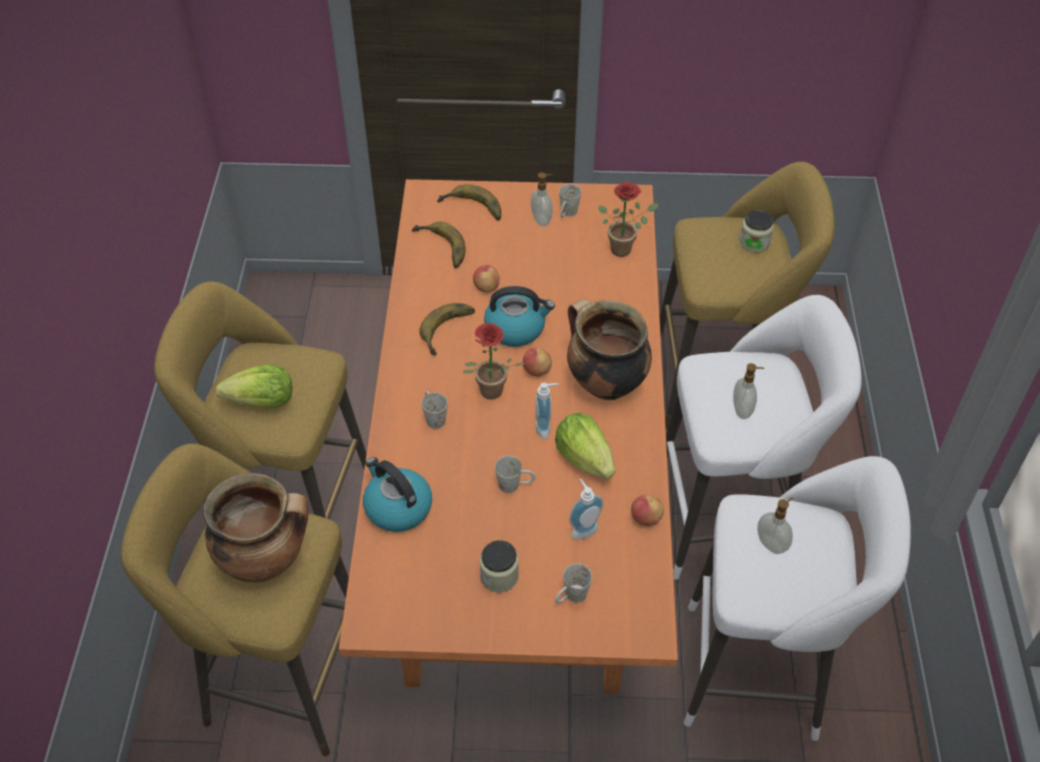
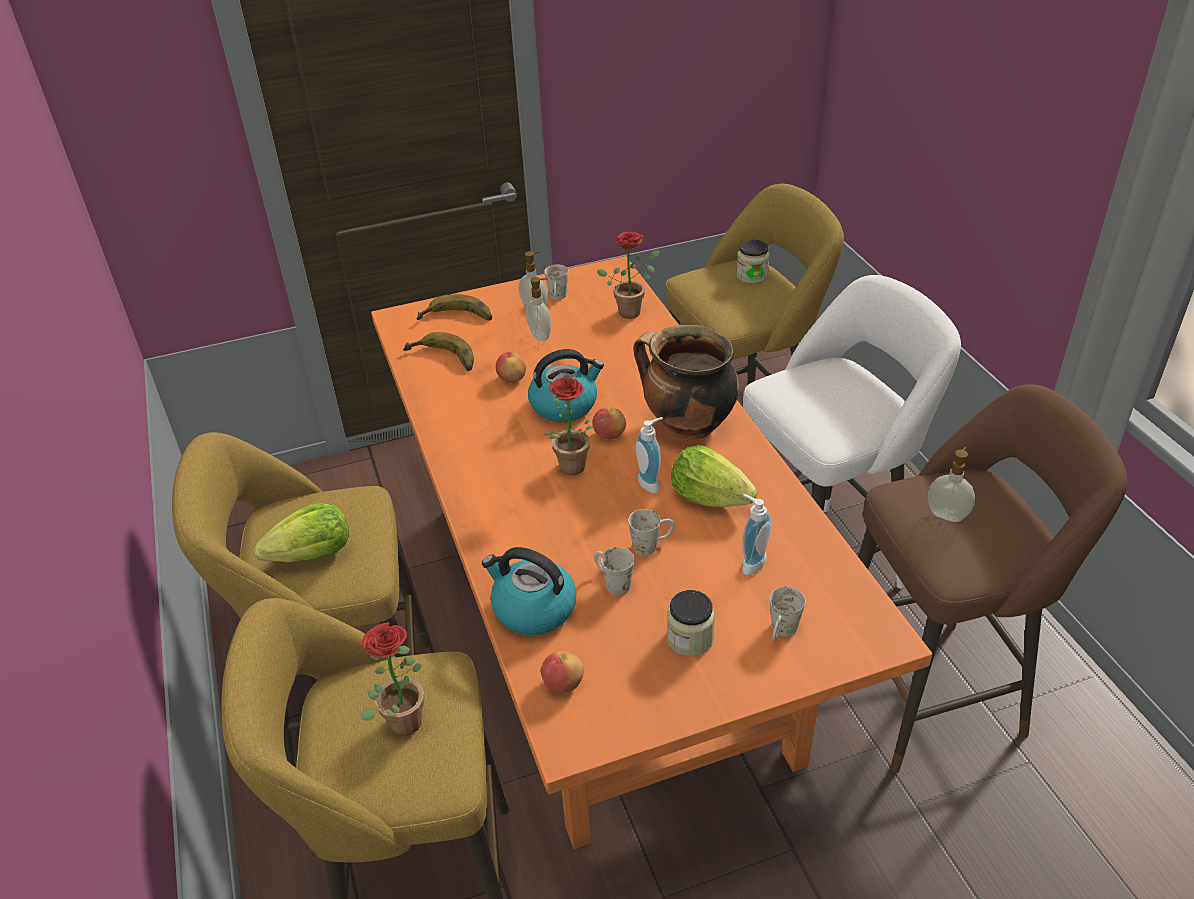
camera: 20 degrees left, 10 degrees down
(266, 560) = (401, 718): cooking pot -> potted plant
(433, 417) = (522, 509): white mug -> white mug (612, 582)
(451, 332) = (496, 427): banana -> none
(645, 518) = (808, 532): apple -> apple (563, 684)
(743, 410) = (836, 410): soap dispenser -> soap dispenser (541, 335)
(762, 672) = (935, 691): white stool -> brown stool

